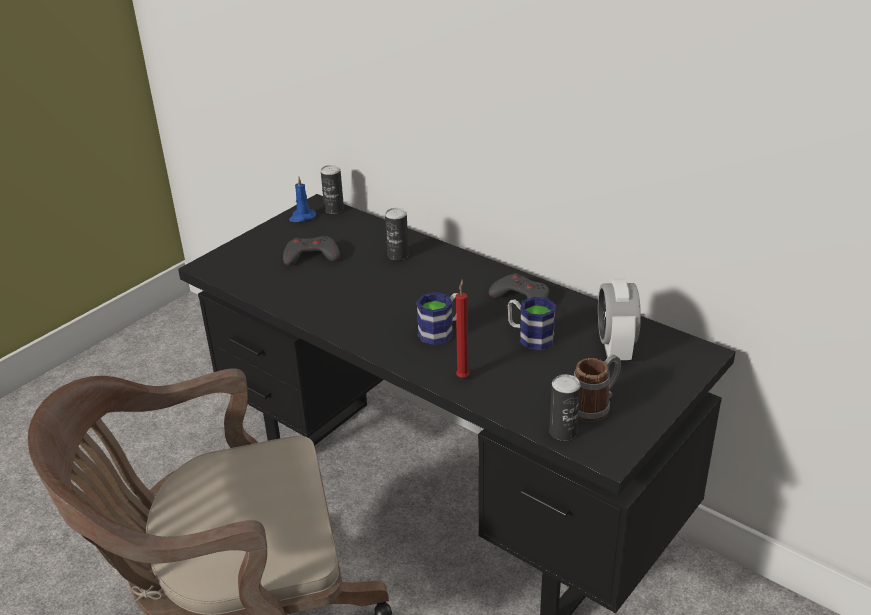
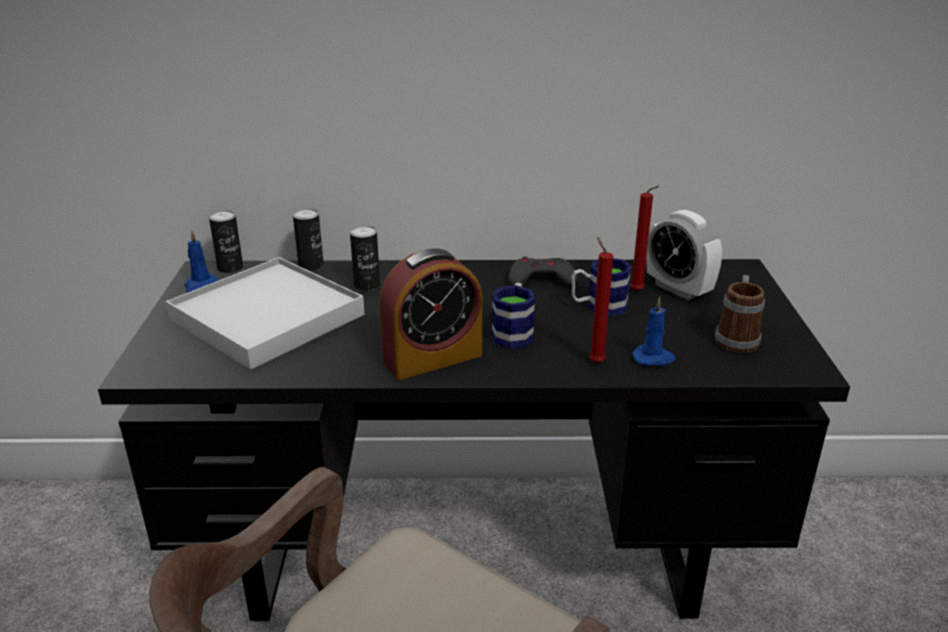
camera: 40 degrees left, 5 degrees down
(311, 256) = (267, 317): grey game controller -> white tray
(366, 327) = (432, 358): none -> alarm clock
(506, 393) = (653, 358): none -> blue candle
(563, 432) = (748, 368): can -> can (311, 266)
(579, 337) = (638, 292): none -> red candle

